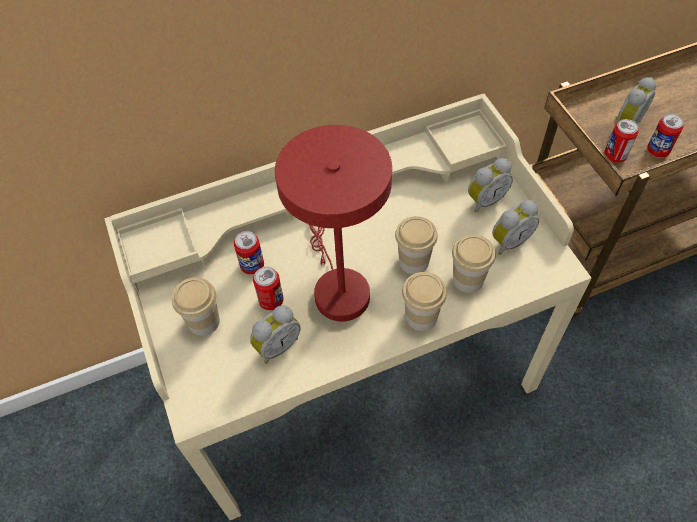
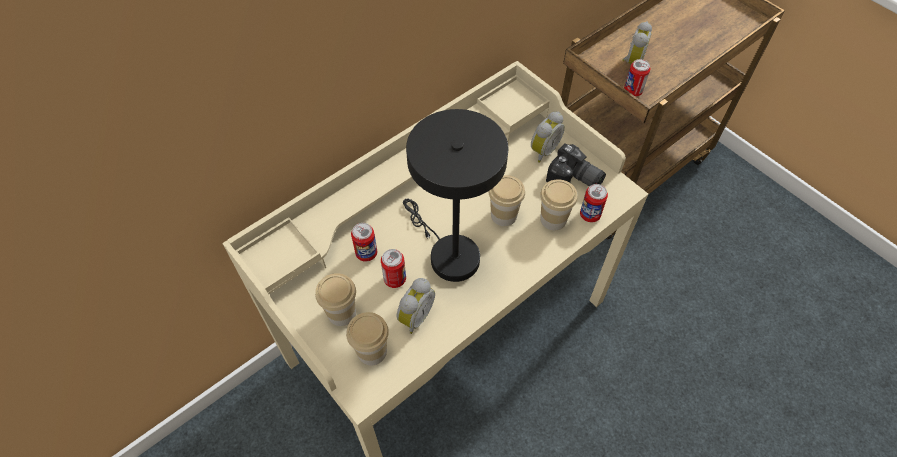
camera: 20 degrees left, 0 degrees up
(337, 288) = (448, 254): red table lamp -> black table lamp
(421, 316) = (527, 259): cup -> cup (372, 351)
(509, 241) = (574, 180): alarm clock -> camera
(657, 151) = (663, 80): can -> can (590, 215)

